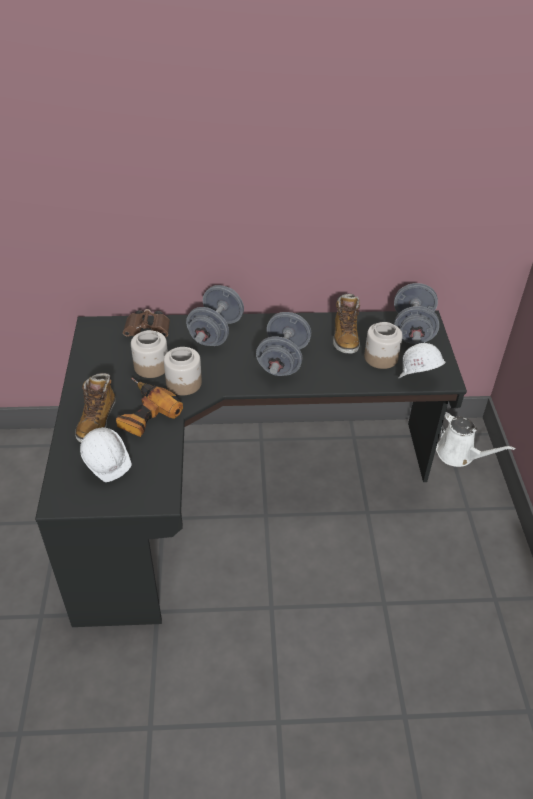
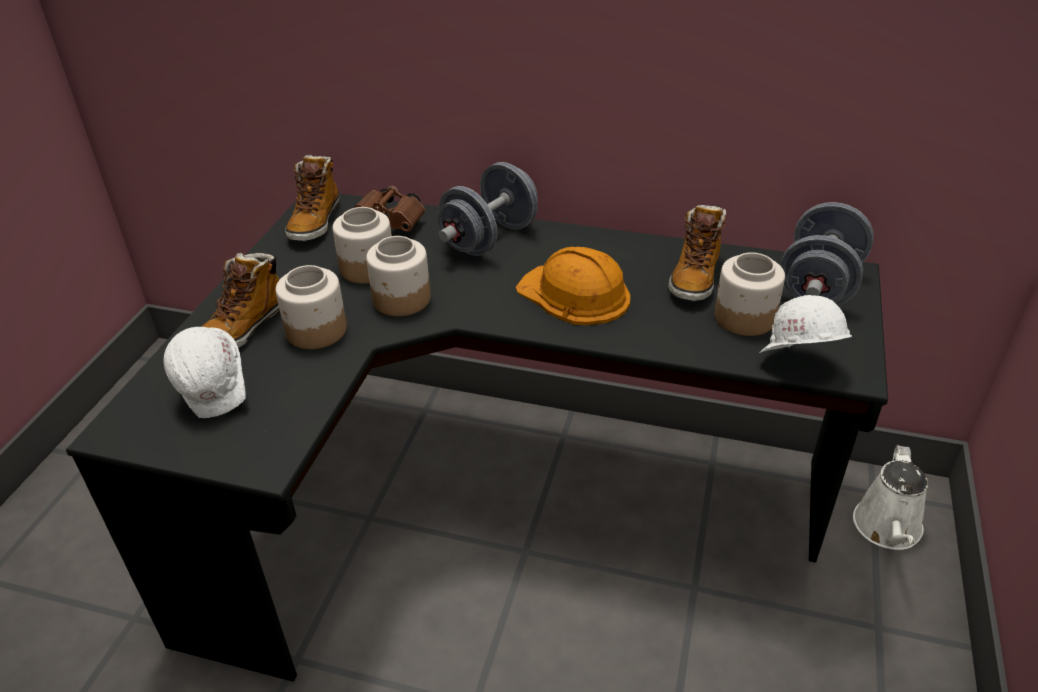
camera: 20 degrees right, 5 degrees down
(99, 340) = (315, 222): none -> boot
(143, 414) = (316, 331): power drill -> jar
(283, 360) = (574, 294): grey dumbbell -> orange hard hat
(458, 454) = (887, 529): white watering can -> white watering can turned 45 degrees clockwise

